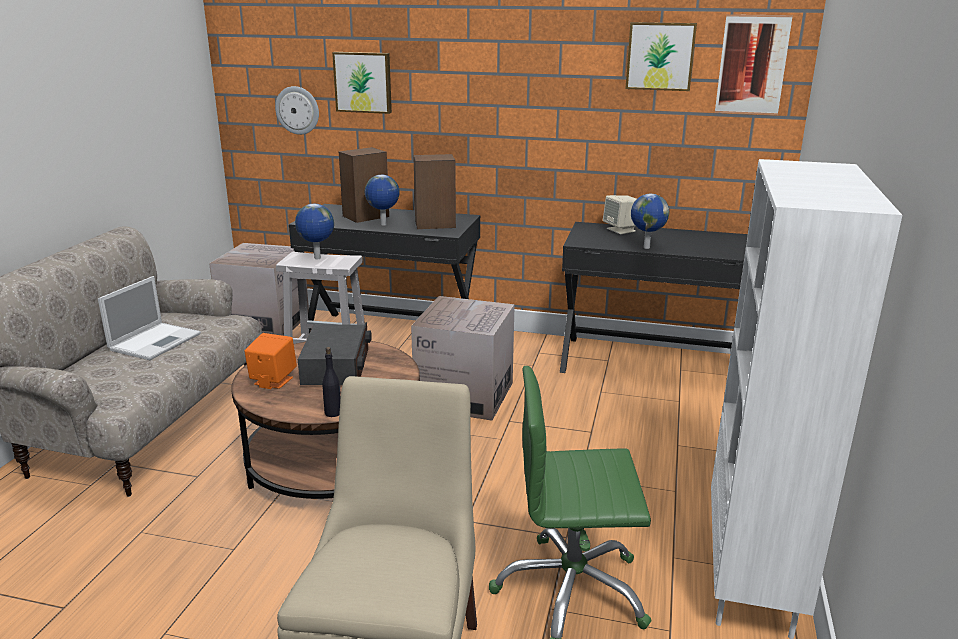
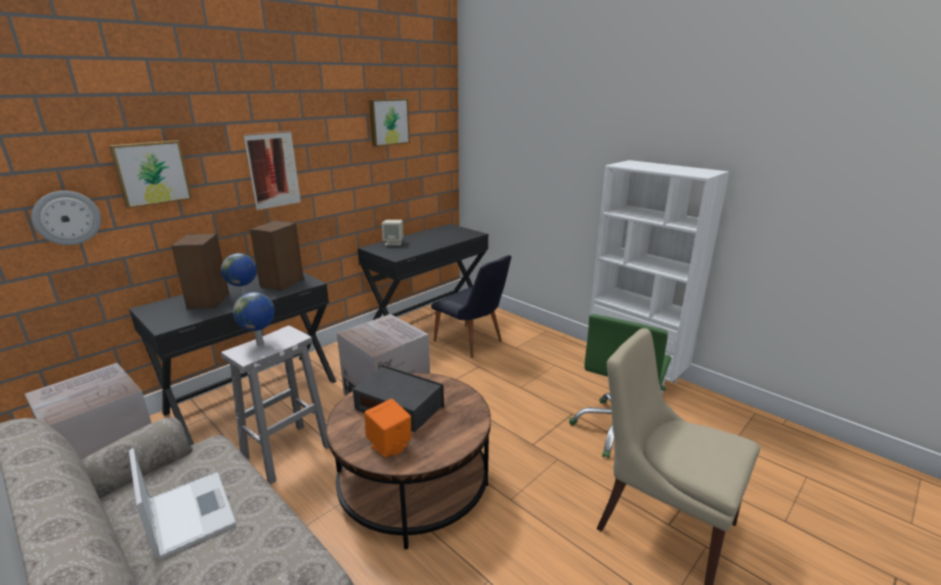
camera: 60 degrees left, 0 degrees up
(333, 413) = (474, 427): black bottle -> none
(641, 410) = (472, 343): none -> black chair
(645, 247) = (431, 246): globe -> none
(752, 65) = (433, 123): picture -> picture (273, 170)

